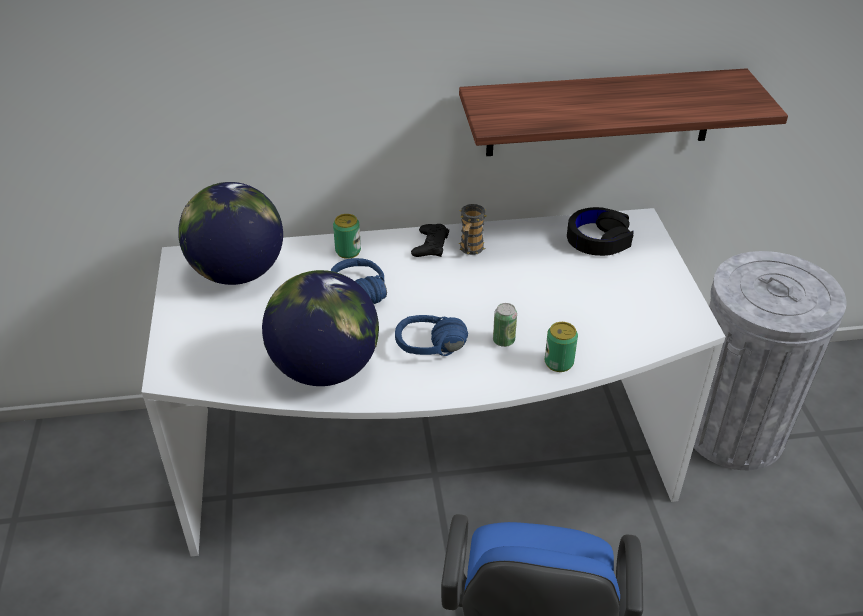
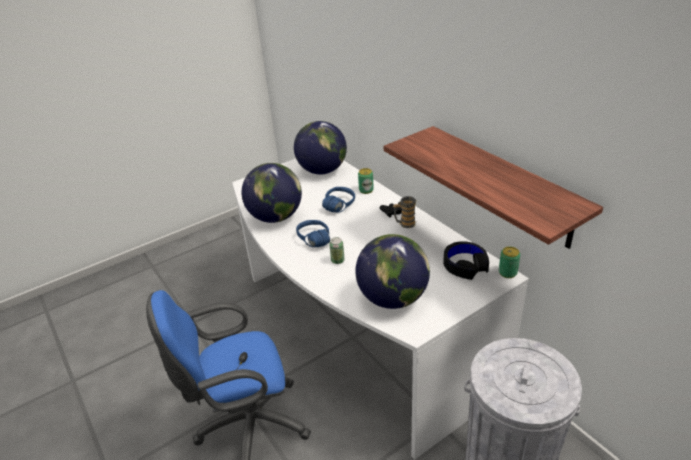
camera: 65 degrees right, 5 degrees down
(559, 363) = (334, 285): can -> can (507, 273)
(623, 320) = (392, 298): none -> globe

